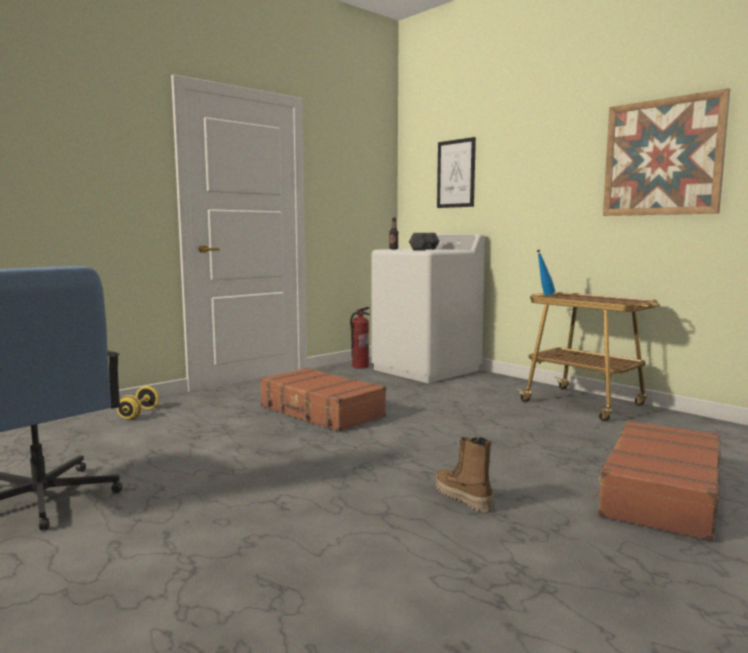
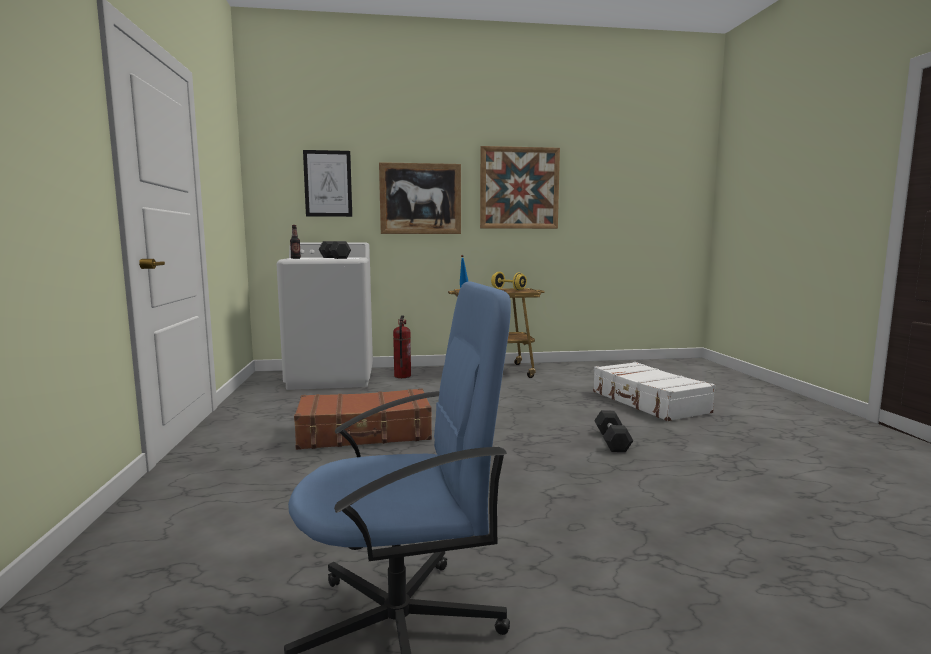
camera: 55 degrees left, 0 degrees up
(139, 414) = (171, 515): yellow dumbbell -> yellow dumbbell (508, 289)
(360, 366) = (264, 390): fire extinguisher -> fire extinguisher (402, 376)
(463, 498) = (612, 441): boot -> grey dumbbell
(538, 182) = (420, 199): none -> picture
(659, 493) = (648, 402): brown suitcase -> white suitcase

